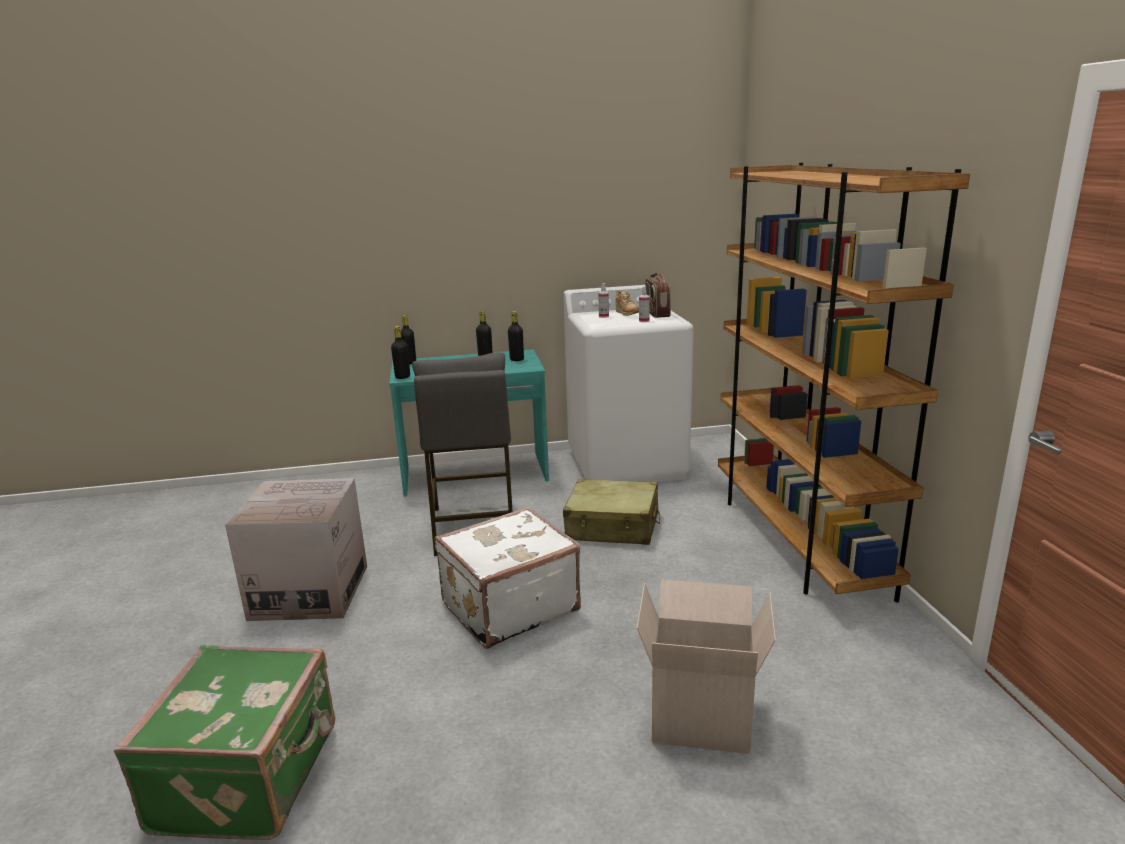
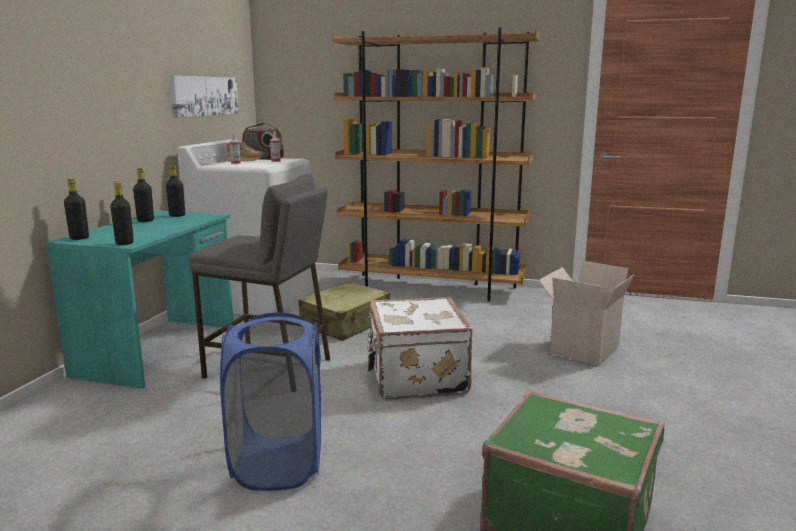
camera: 65 degrees left, 5 degrees down
(310, 592) = (278, 463): cardboard box -> blue laundry basket
(628, 235) = (204, 96): none -> picture

